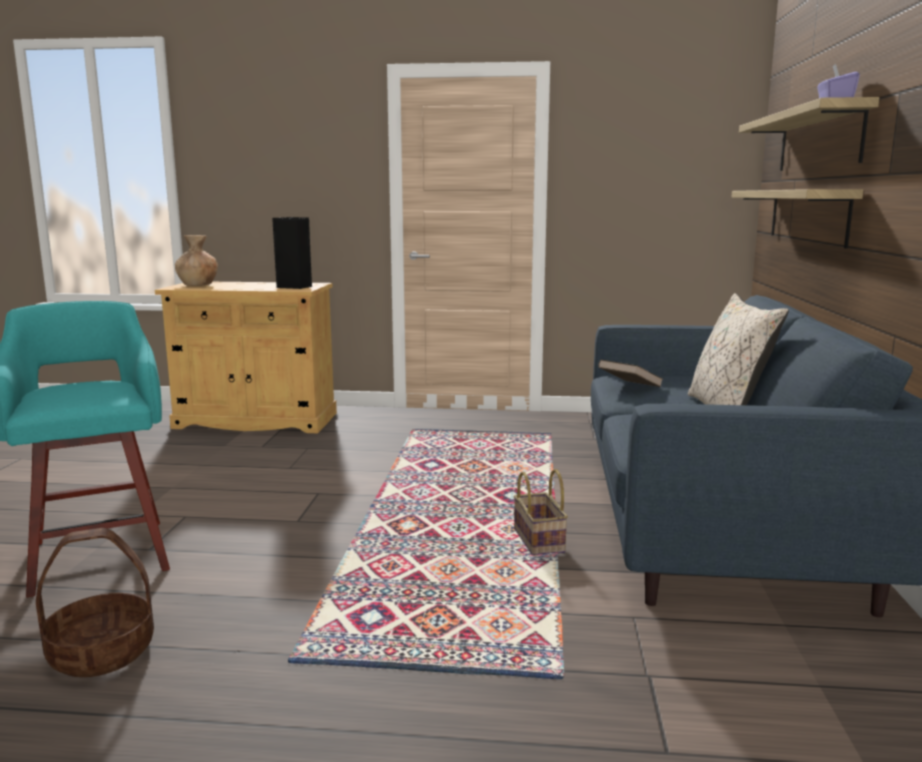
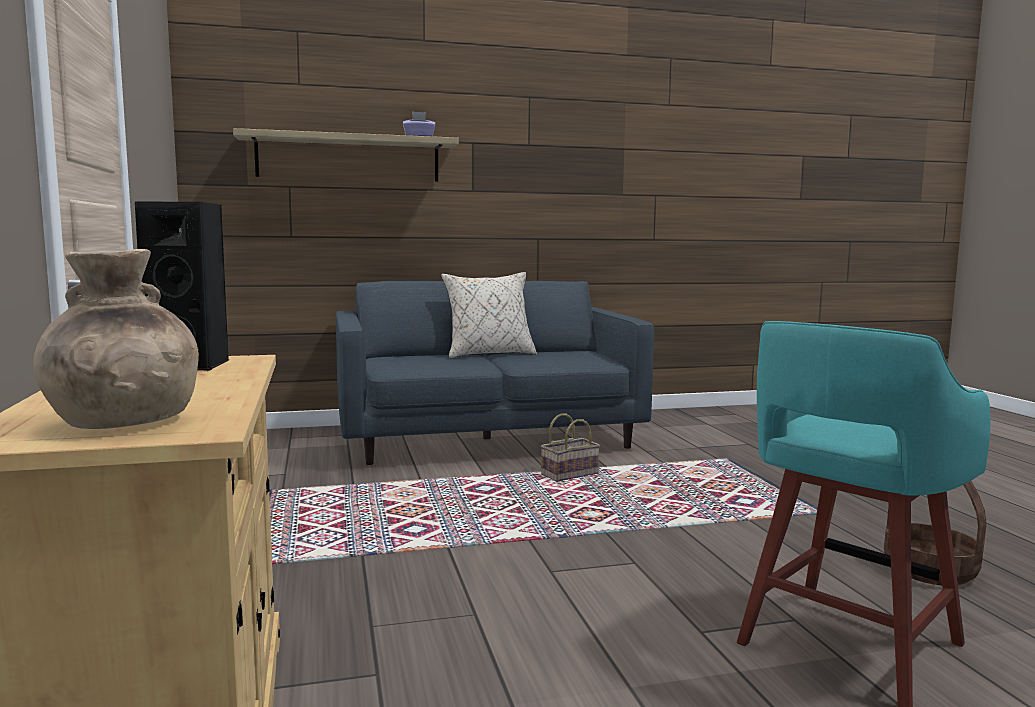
camera: 110 degrees left, 5 degrees down
(629, 388) = (433, 367): brown book -> none
(807, 215) = (342, 217): shelf -> none

